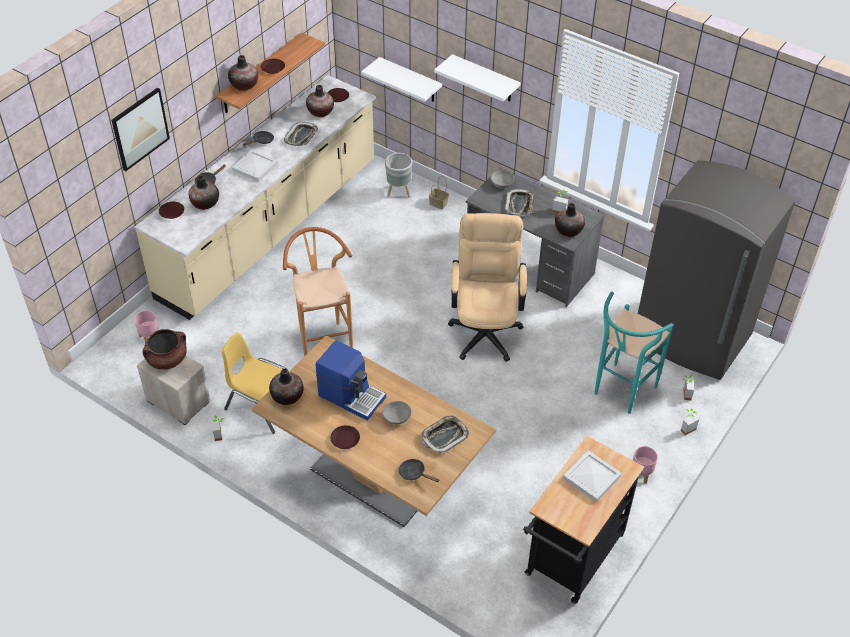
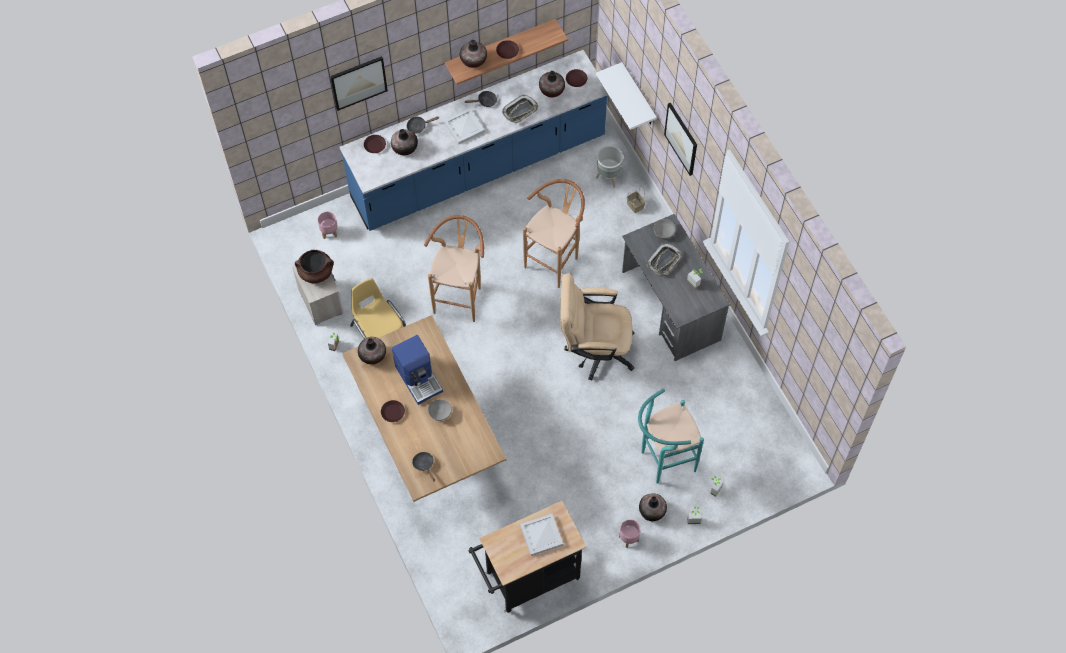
camera: 30 degrees right, 15 degrees up
(271, 229) = (478, 169): beige counter -> blue counter
(395, 272) = (555, 260): none -> brown stool
(444, 436) = (465, 445): tray -> none
(485, 79) = (681, 139): white shelf -> picture
(485, 328) = (594, 349): beige office chair -> beige office chair turned 120 degrees counterclockwise
(568, 230) = (687, 306): vase -> vase (652, 511)
(691, 338) = (759, 441): grey fridge -> none

